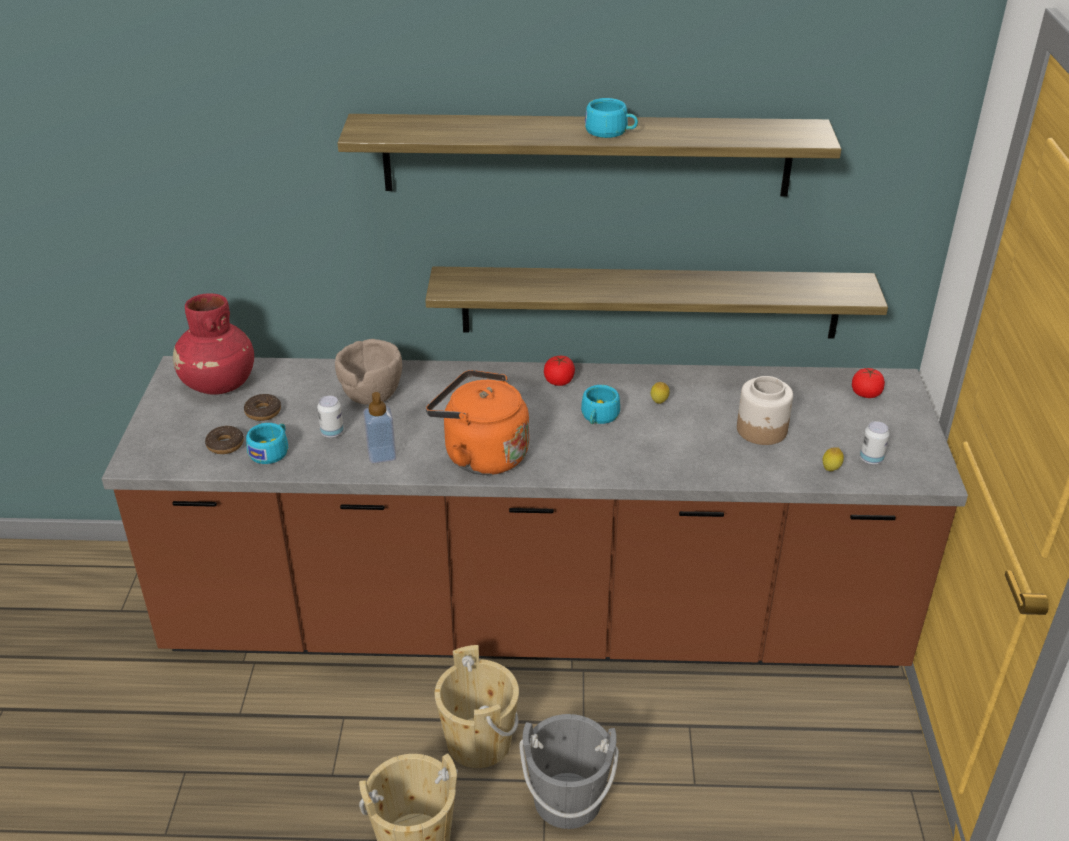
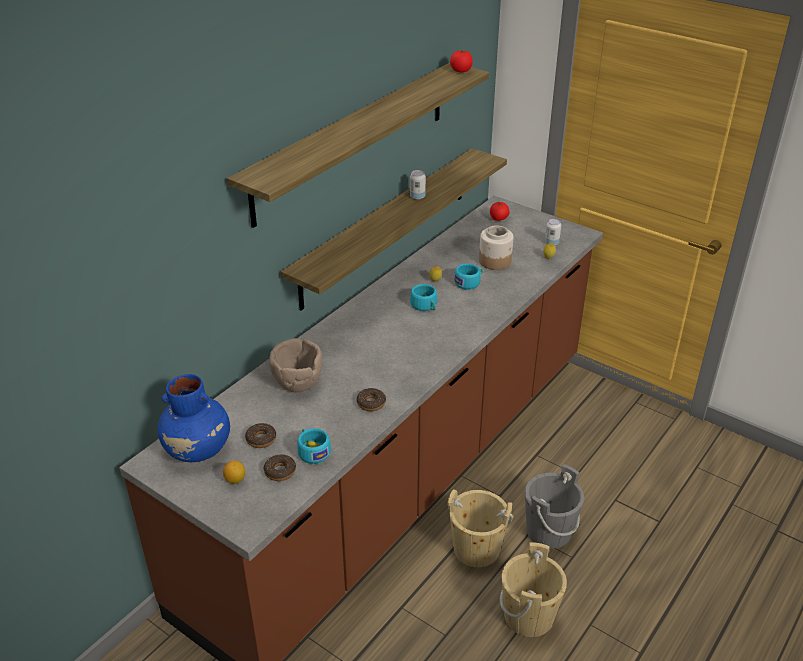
camera: 55 degrees left, 0 degrees up
(193, 424) = (235, 480): none -> lemon
(218, 384) = (198, 449): red vase -> blue vase
(332, 433) = (323, 416): can -> can (417, 197)
(381, 455) = (371, 403): soap dispenser -> donut
(481, 454) = (414, 363): orange kettle -> none
(559, 381) = (374, 304): tomato -> tomato (461, 70)
(611, 132) = (385, 114): turquoise cup -> turquoise cup (469, 282)

